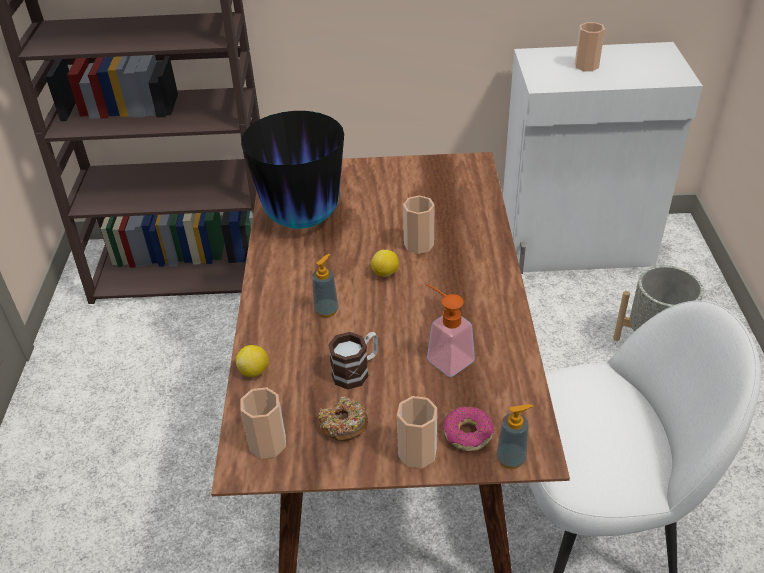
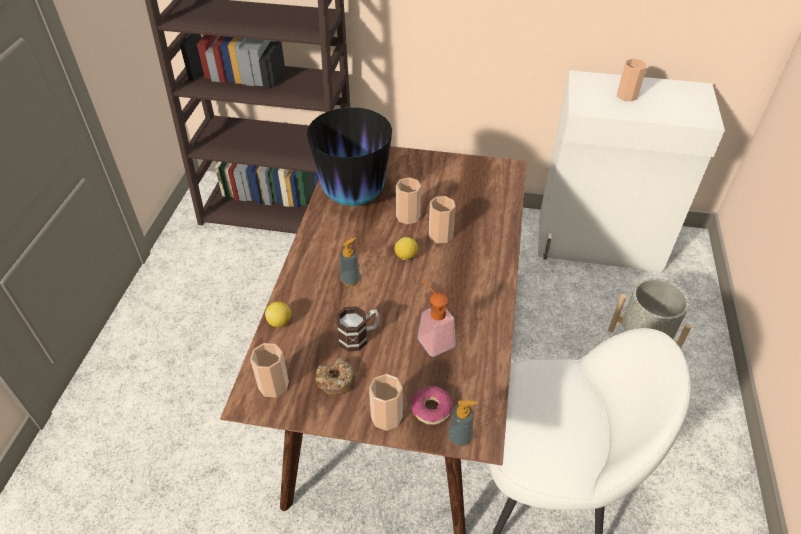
camera: 10 degrees right, 5 degrees up
(374, 230) = (408, 216): none -> cup

